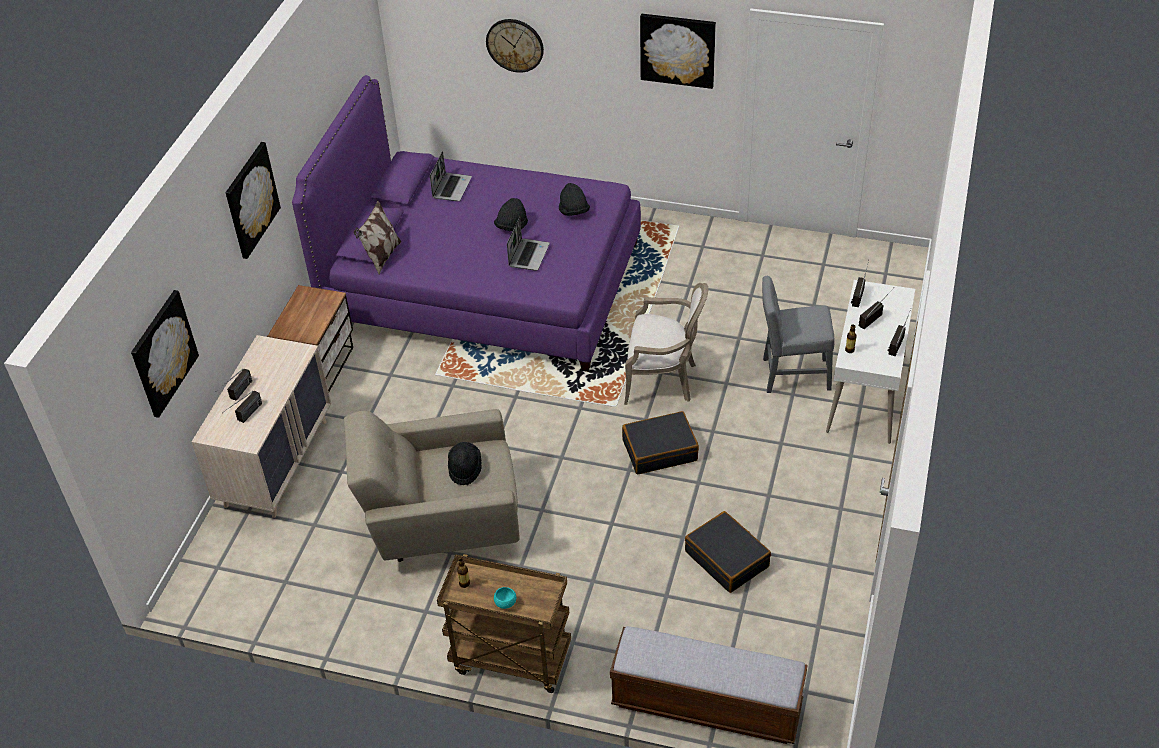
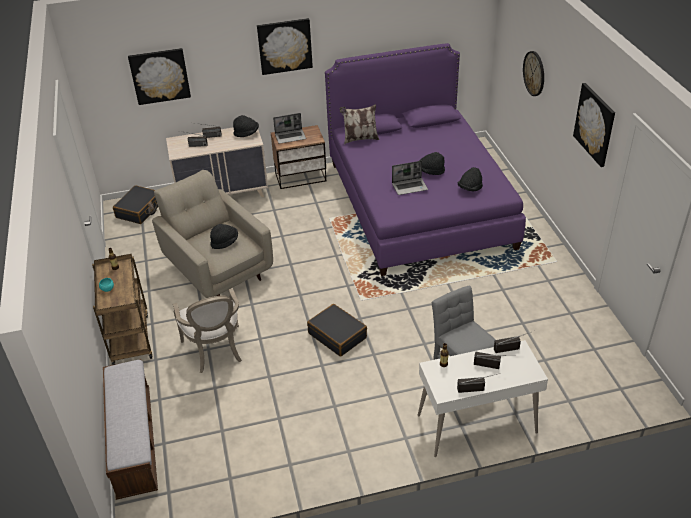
camera: 60 degrees right, 5 degrees down
(273, 352) = (246, 133): none -> black hat
(451, 187) = (443, 137): laptop -> laptop (290, 137)
(664, 380) = (402, 313): armchair -> armchair (215, 351)
(727, 559) = (263, 406): black suitcase -> black suitcase (139, 210)

